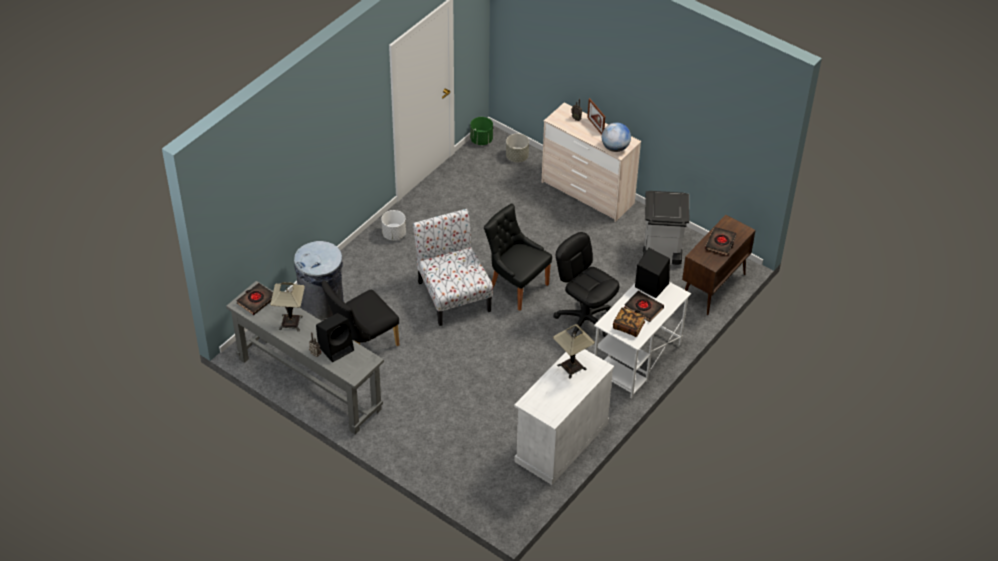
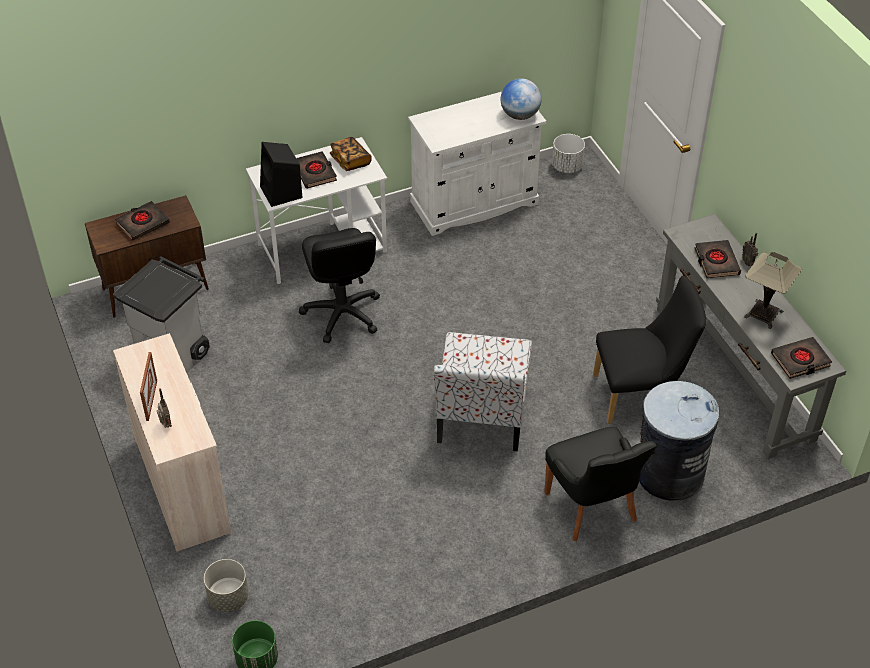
camera: 150 degrees left, 0 degrees up
(336, 348) = (716, 262): black speaker -> black book
(393, 234) = (508, 541): white planter -> white planter (567, 166)
(516, 286) = (391, 390): black chair -> black chair (592, 509)
(571, 367) = (455, 131): table lamp -> none
(615, 148) = (159, 354): globe -> globe (520, 115)

